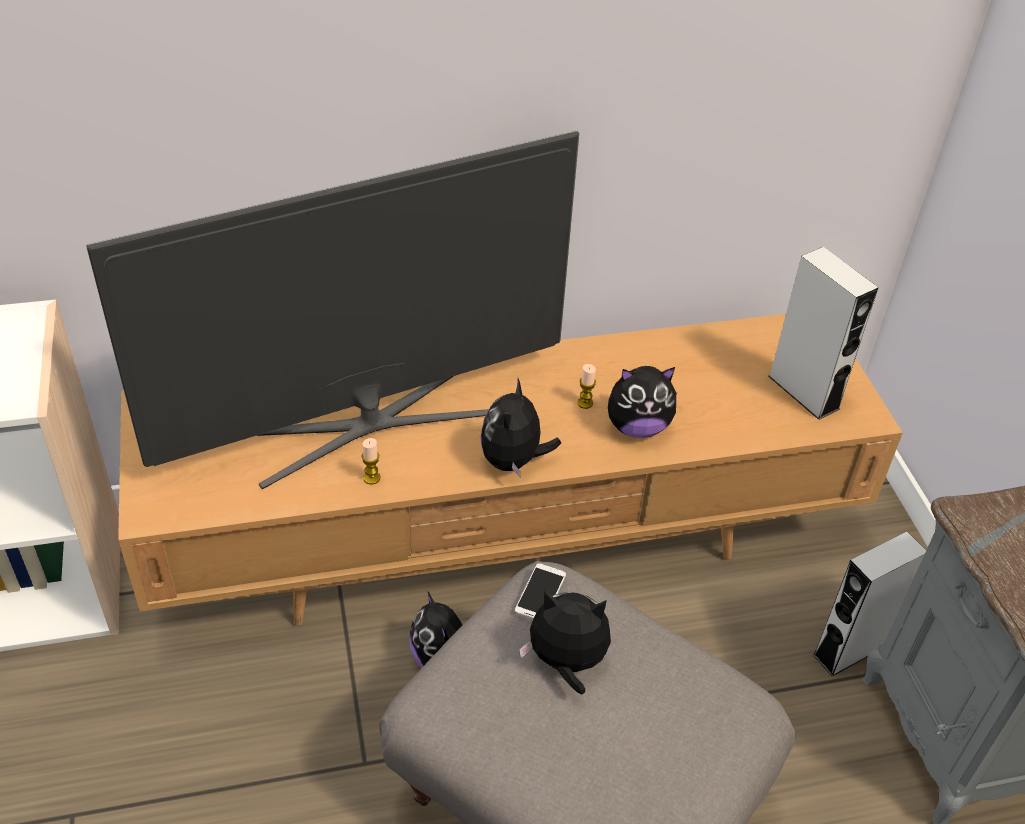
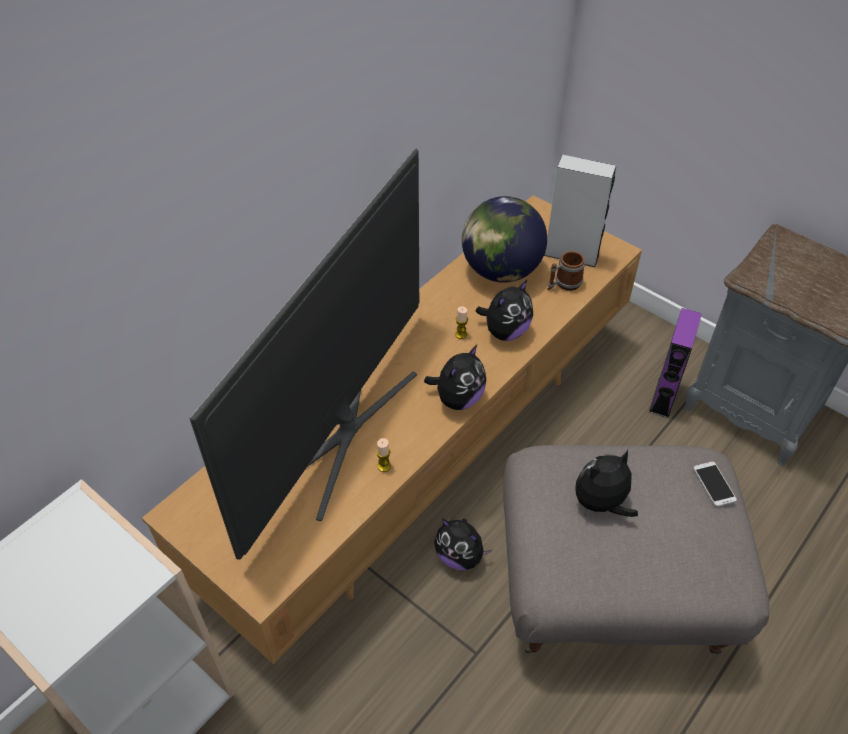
camera: 35 degrees left, 5 degrees up
(513, 461) = (458, 398): plush toy -> plush toy turned 120 degrees counterclockwise
(540, 593) = (545, 472): phone -> phone (714, 484)
(699, 365) = (500, 270): none -> globe
(759, 417) = (563, 284): none -> mug
(849, 650) = (663, 397): grey speaker -> purple speaker

